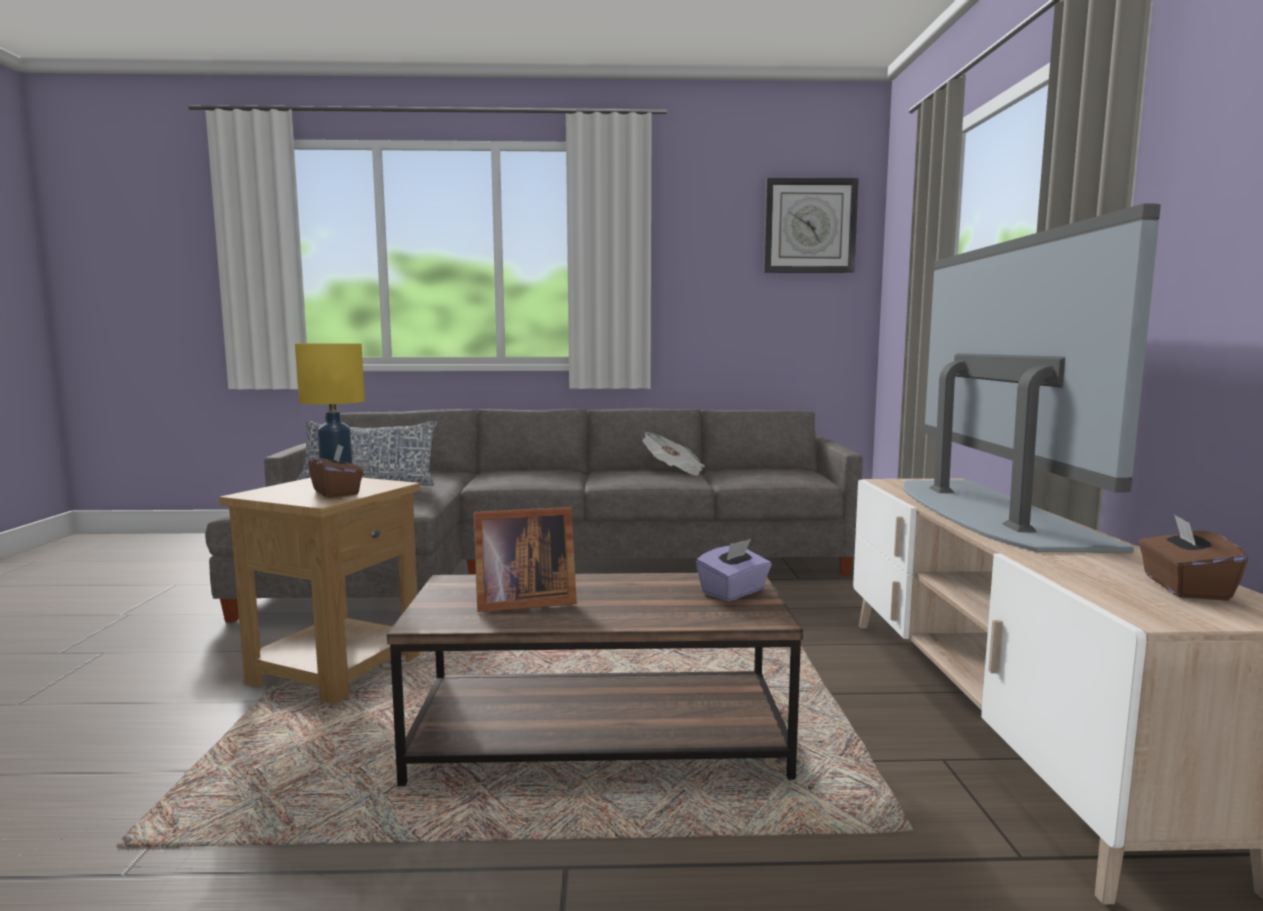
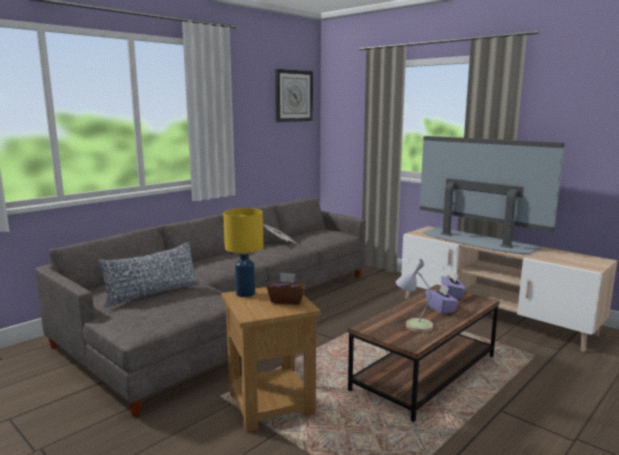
camera: 45 degrees left, 5 degrees up
(521, 602) = (413, 324): picture frame -> table lamp
(639, 601) = (441, 309): none -> purple tissue box
(1184, 588) = (576, 257): brown tissue box -> none

